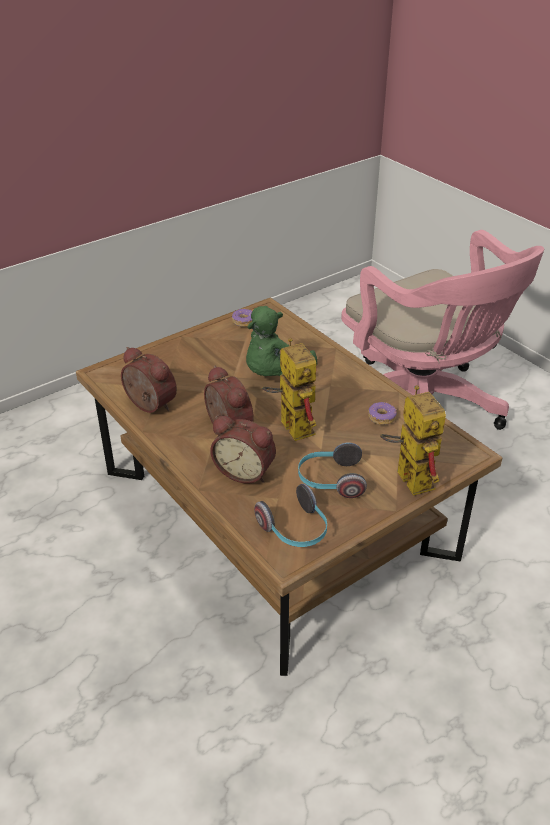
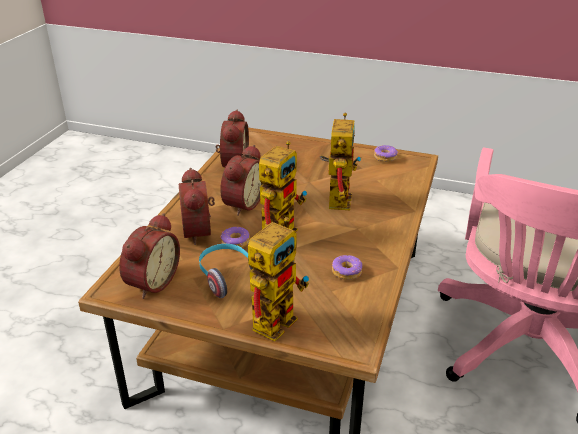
camera: 55 degrees right, 5 degrees down
(274, 374) = (337, 197): green plush toy -> toy robot
(284, 457) = (235, 242): none -> donut
(295, 530) = (150, 282): headphones -> alarm clock

